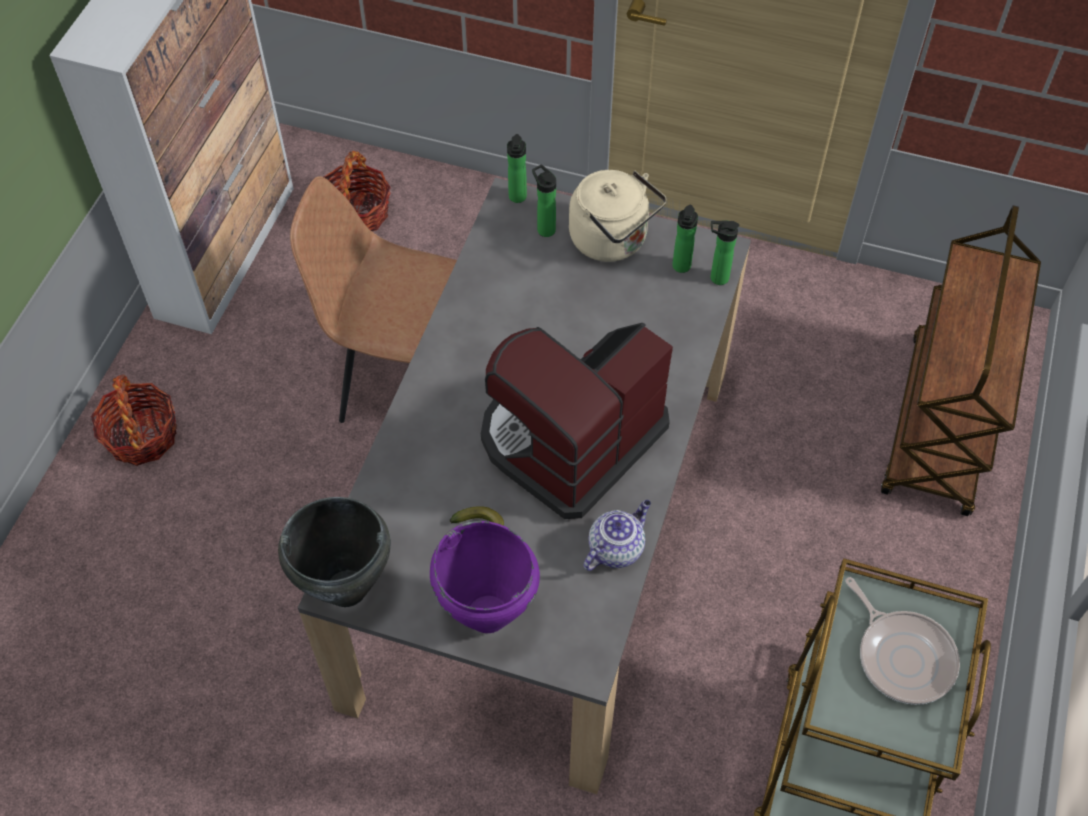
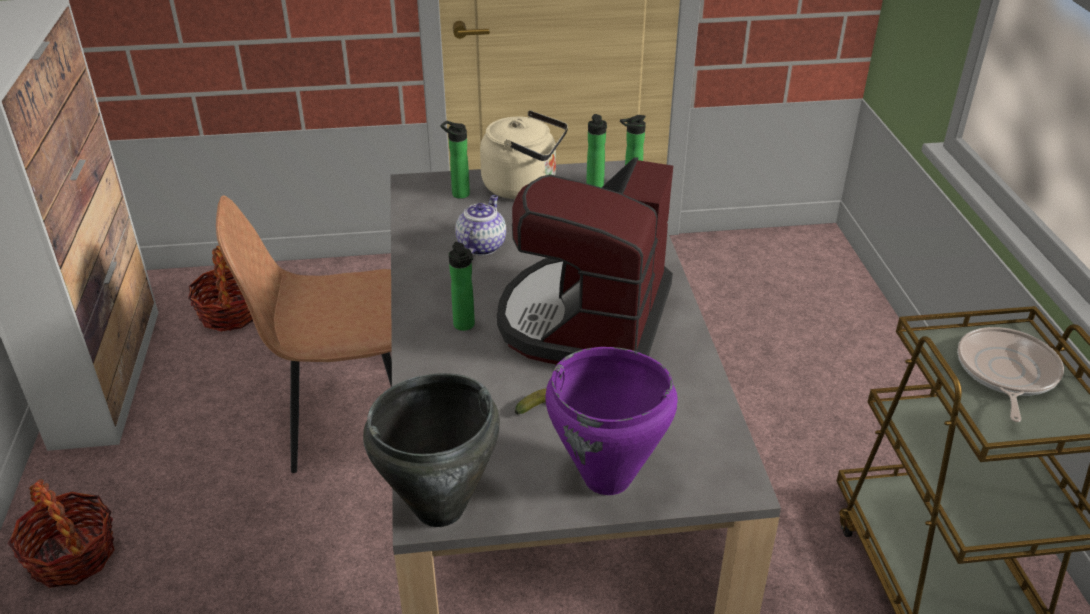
camera: 25 degrees left, 20 degrees down
(517, 198) = (420, 182): bottle -> bottle (465, 326)
(616, 548) = (691, 384): teapot -> teapot (481, 245)
(902, 656) = (1005, 373): frying pan -> frying pan turned 105 degrees counterclockwise
(940, 426) = (817, 312): brown cart -> none

